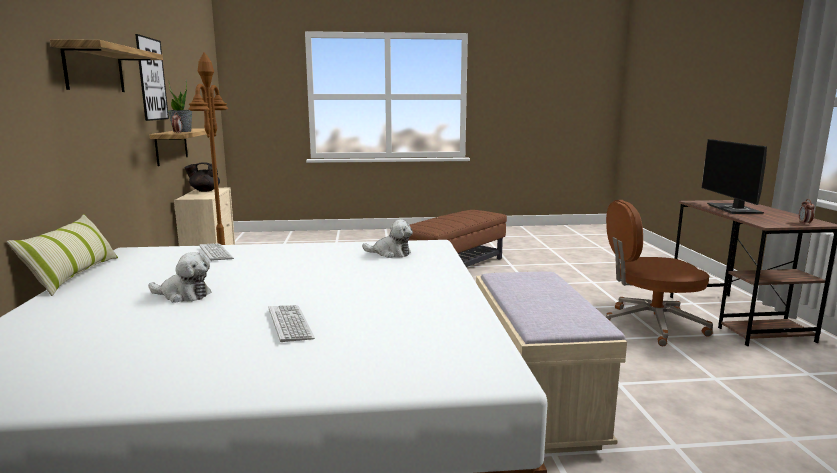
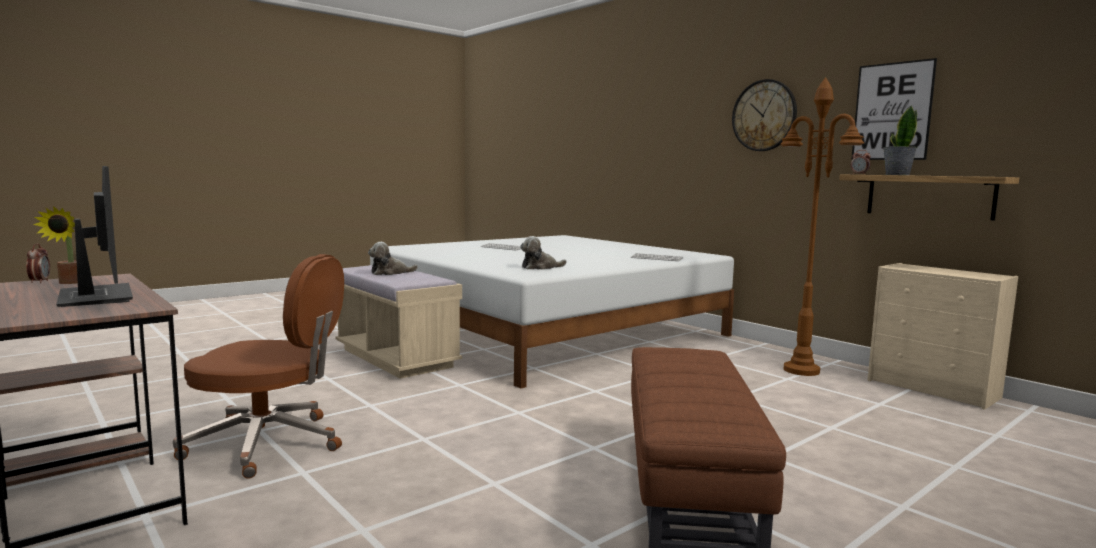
camera: 145 degrees right, 5 degrees down
(74, 275) = (670, 248): pillow -> none
(95, 69) = (764, 115): shelf -> wall clock
(183, 295) = (584, 249): plush toy -> plush toy (390, 273)
(204, 191) = (973, 273): black teapot -> none
(650, 325) = (268, 444): brown office chair -> brown office chair turned 45 degrees clockwise
(780, 221) = (70, 283): none -> potted plant

